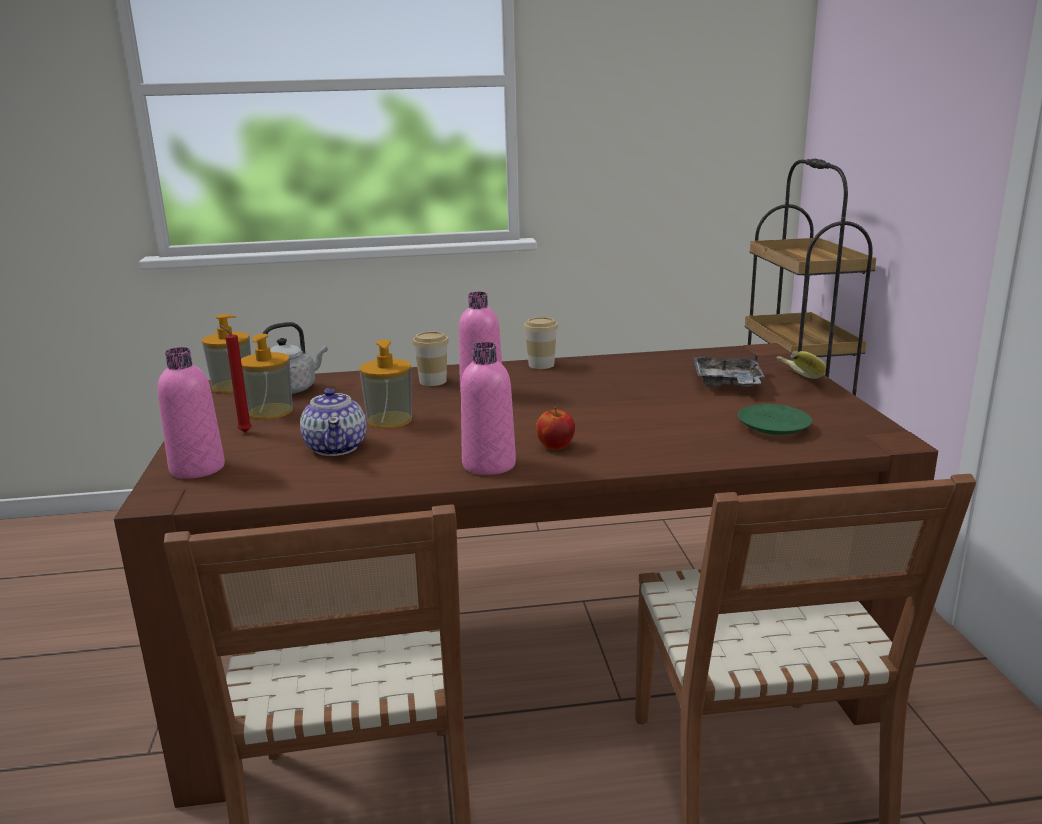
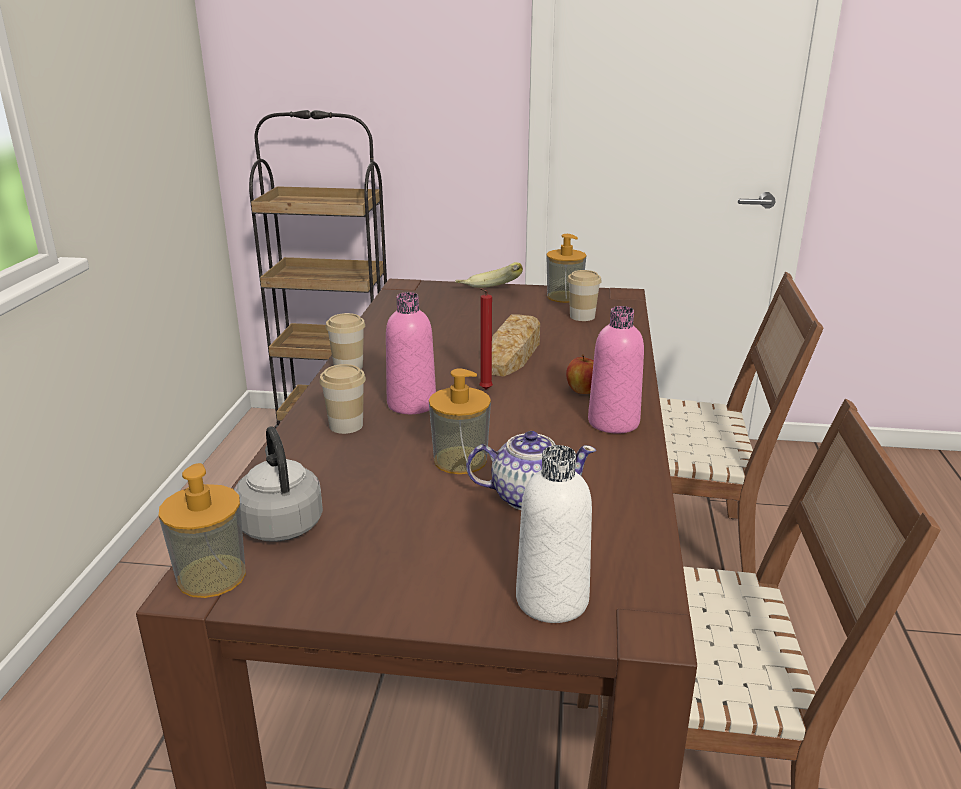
camera: 75 degrees left, 5 degrees up
(197, 468) = (552, 600): pink bottle -> white bottle
(243, 432) = (434, 564): red candle -> red candle (484, 390)
(271, 411) = (364, 541): soap dispenser -> soap dispenser (564, 297)
(626, 411) = (514, 353): none -> bread
(727, 384) = (477, 311): grey tray -> none
(773, 427) = (582, 316): green plate -> cup

